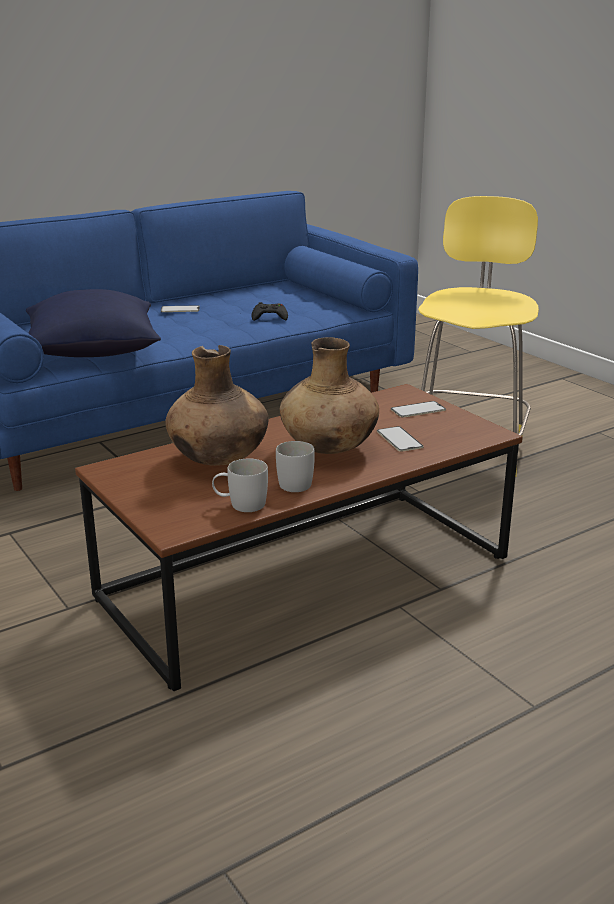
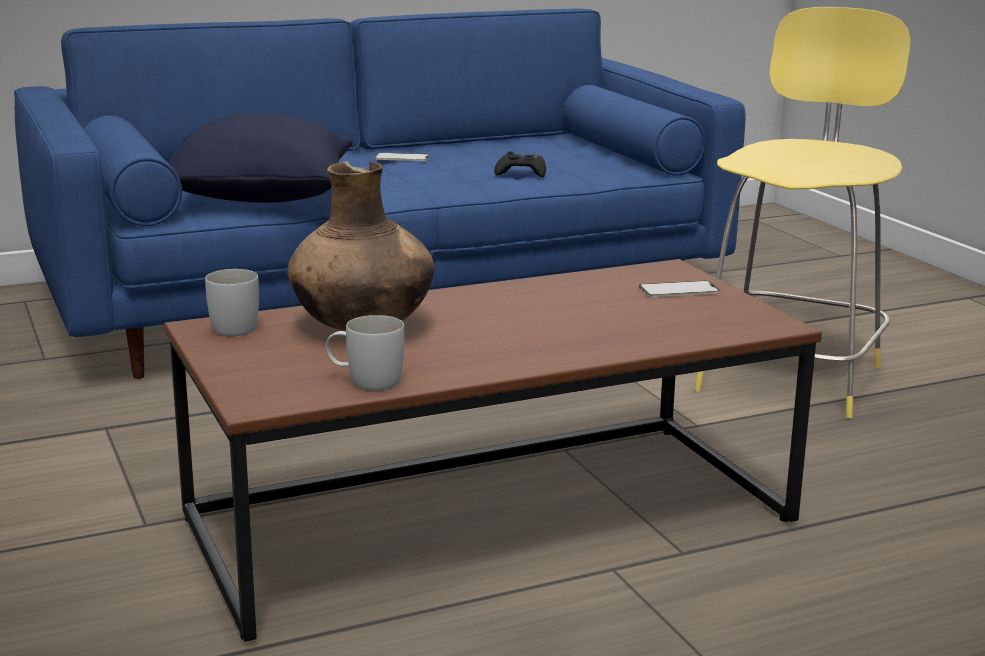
camera: 10 degrees right, 5 degrees down
(291, 482) = (450, 361): white mug -> white mug (232, 325)
(328, 448) = (524, 326): brown vase -> none
(399, 439) = (633, 322): phone -> none

